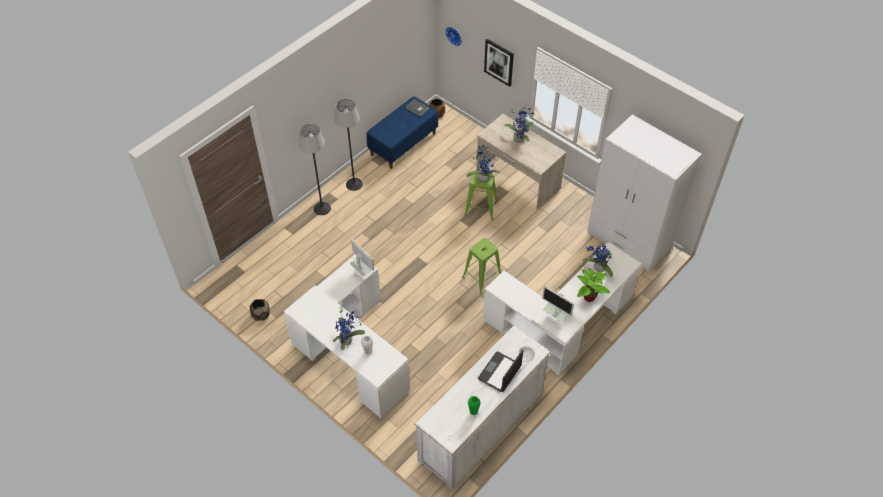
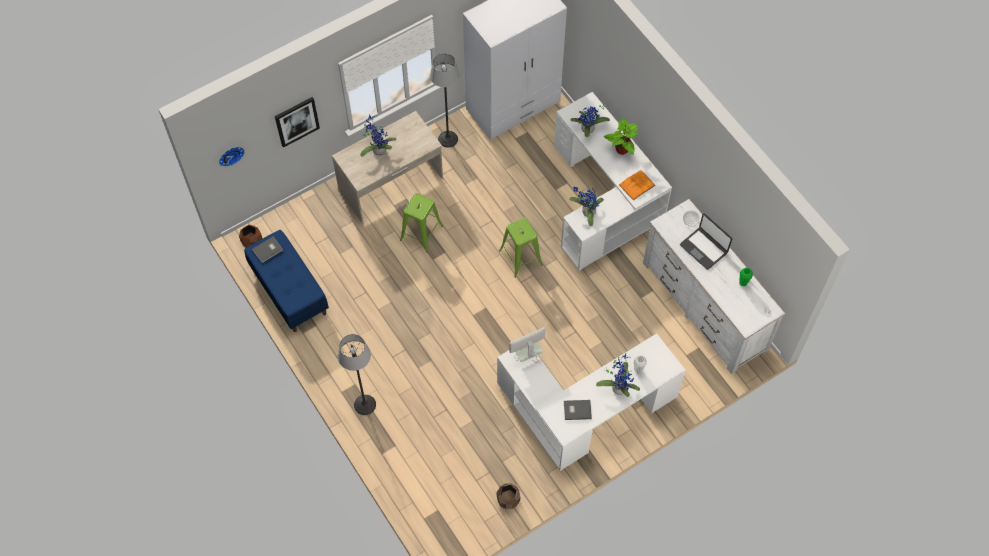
camera: 75 degrees left, 10 degrees up
(319, 314) = (577, 409): none -> grey book
(354, 184) = (337, 360): floor lamp -> floor lamp (447, 139)
(483, 177) = (418, 205): potted plant -> potted plant (587, 212)
(556, 315) = (637, 185): monitor -> orange book

